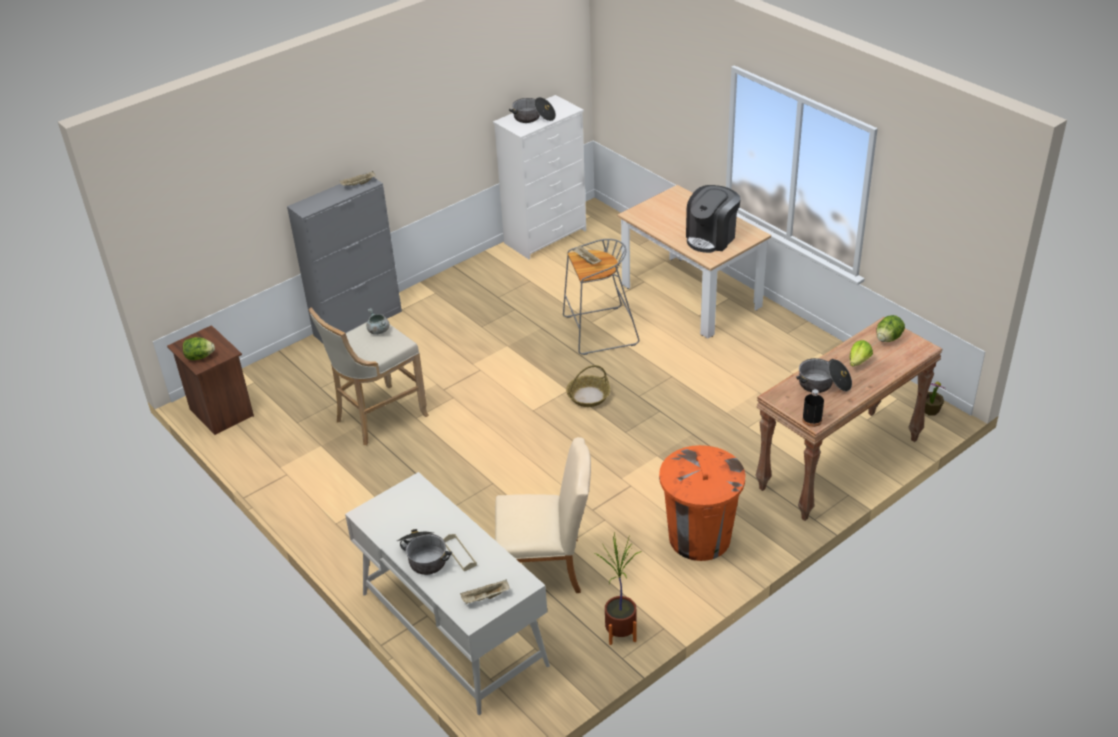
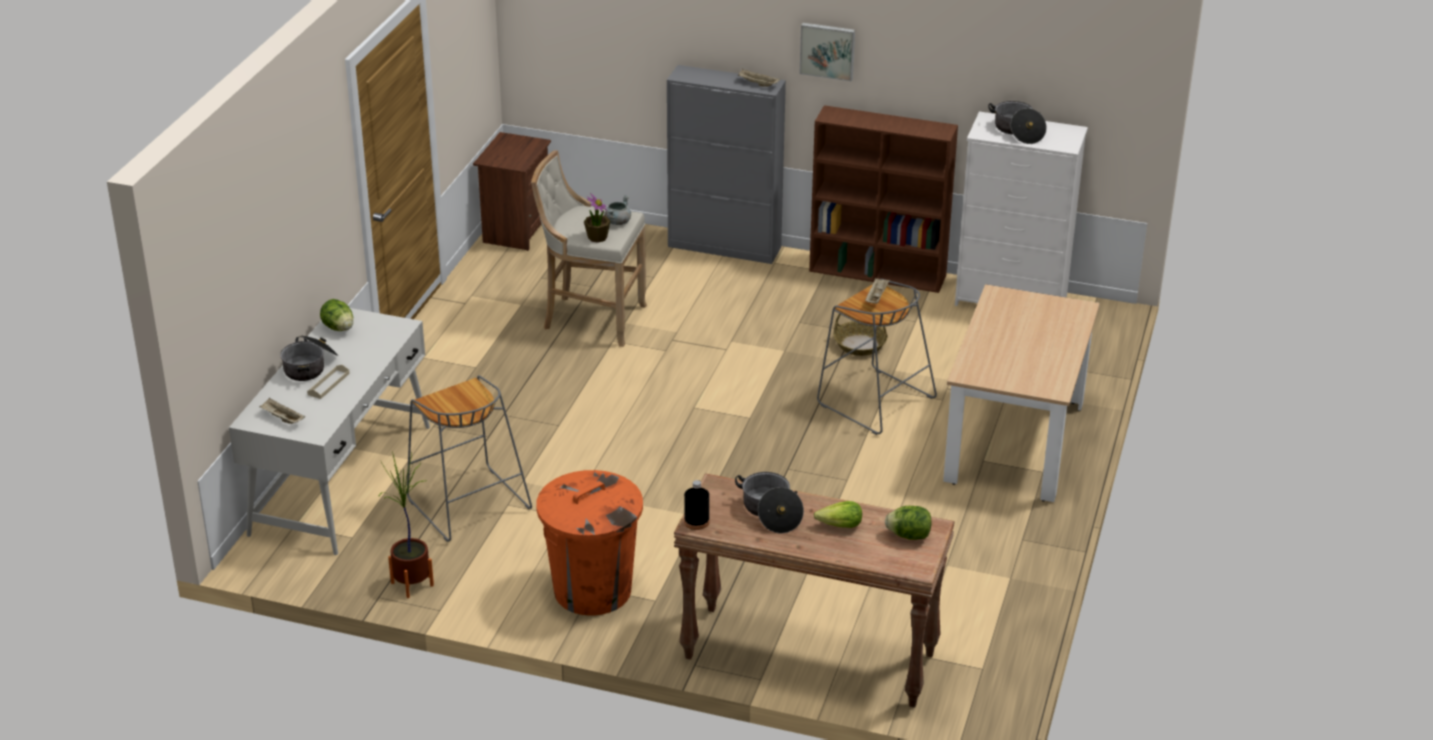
camera: 55 degrees right, 5 degrees down
(199, 357) = (498, 154): lettuce -> lettuce (339, 328)
(389, 133) = (827, 50): none -> picture
(462, 273) = (879, 273): none -> brown bookcase
(547, 566) = (467, 504): beige chair -> grey stool
(588, 396) = (753, 435): basket -> basket (860, 344)
(711, 238) = (1011, 362): coffee machine -> none
(930, 410) = (986, 703): potted plant -> potted plant (597, 237)

